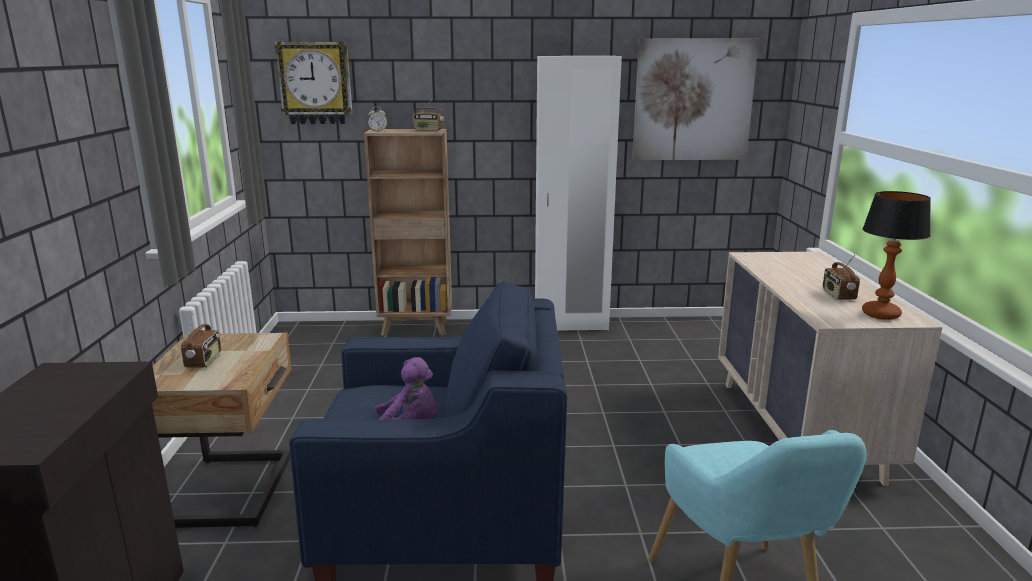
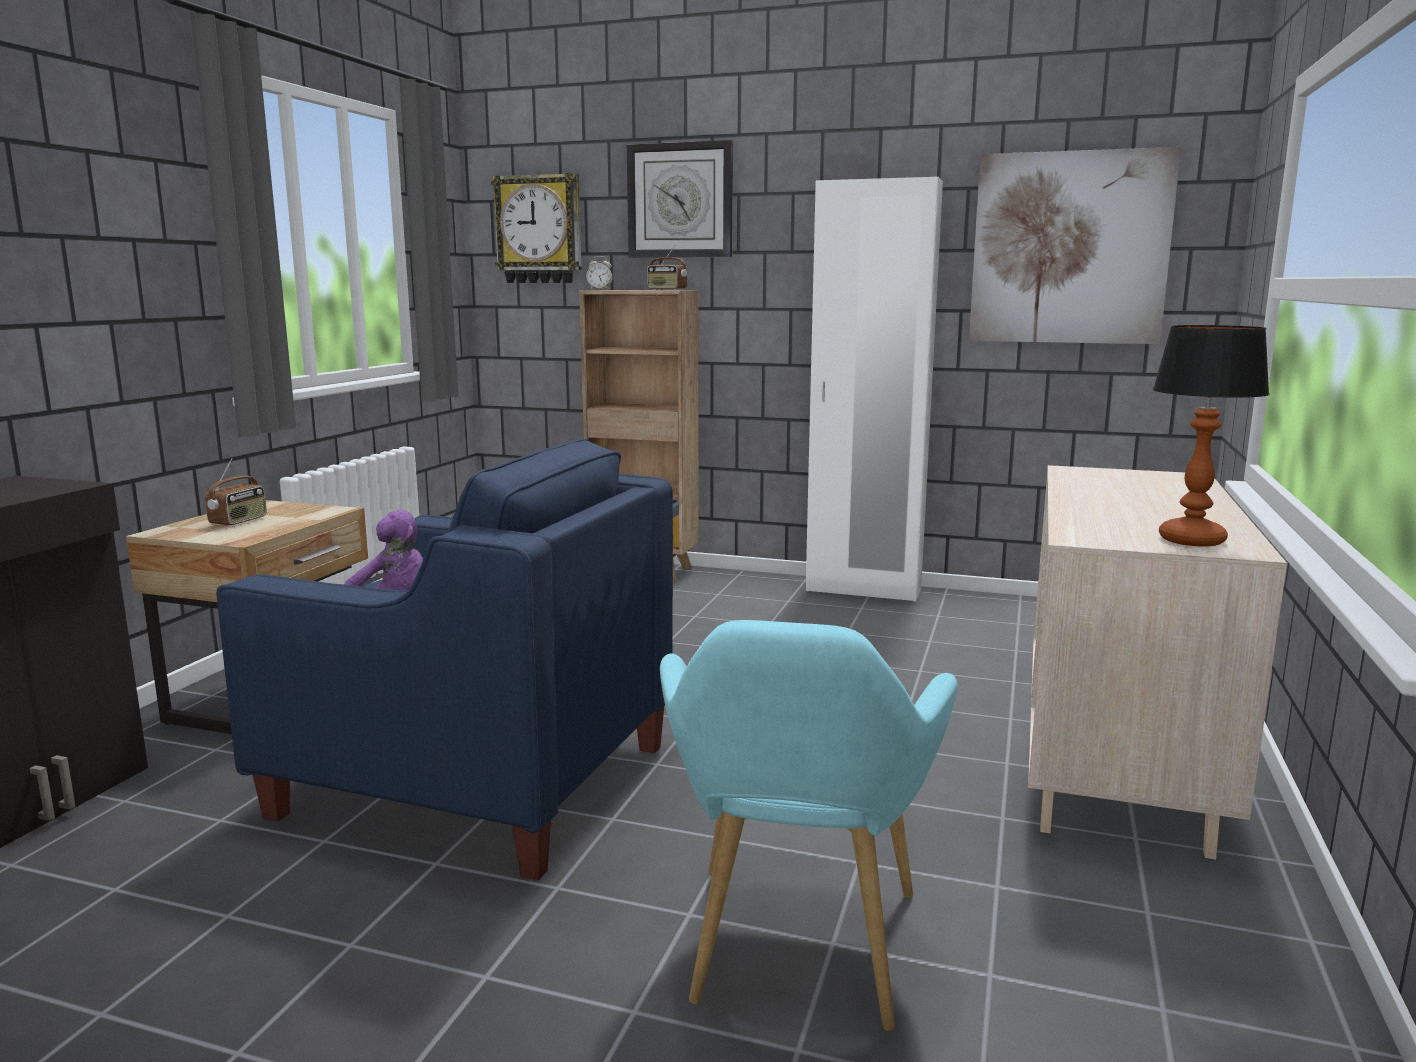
camera: 20 degrees right, 5 degrees down
(429, 64) = (680, 201): none -> wall clock
(837, 295) = (1151, 516): radio -> none

